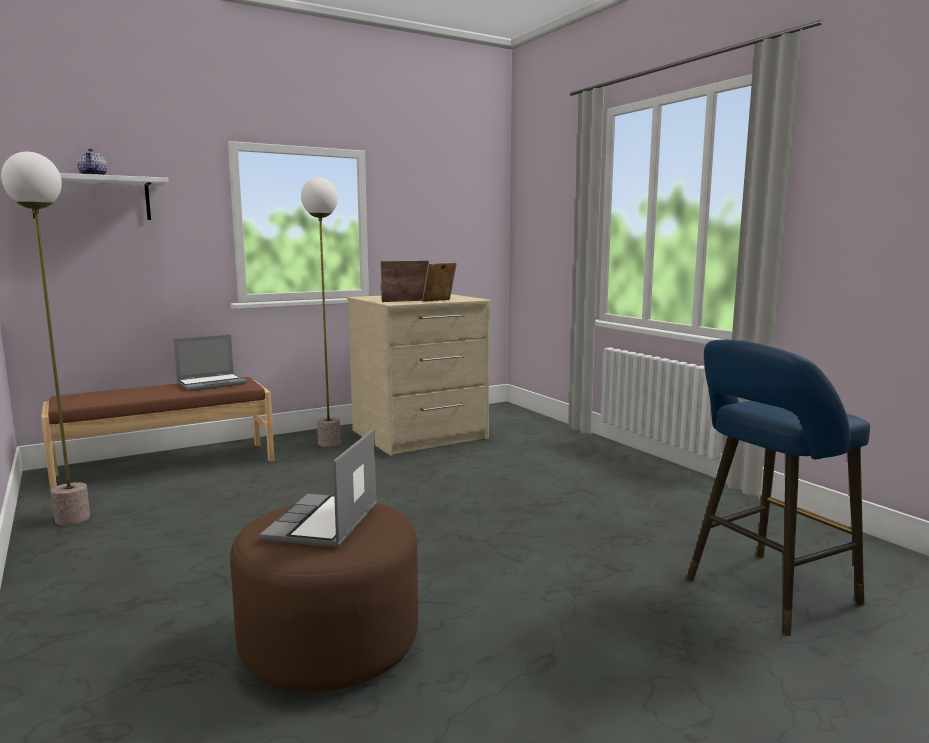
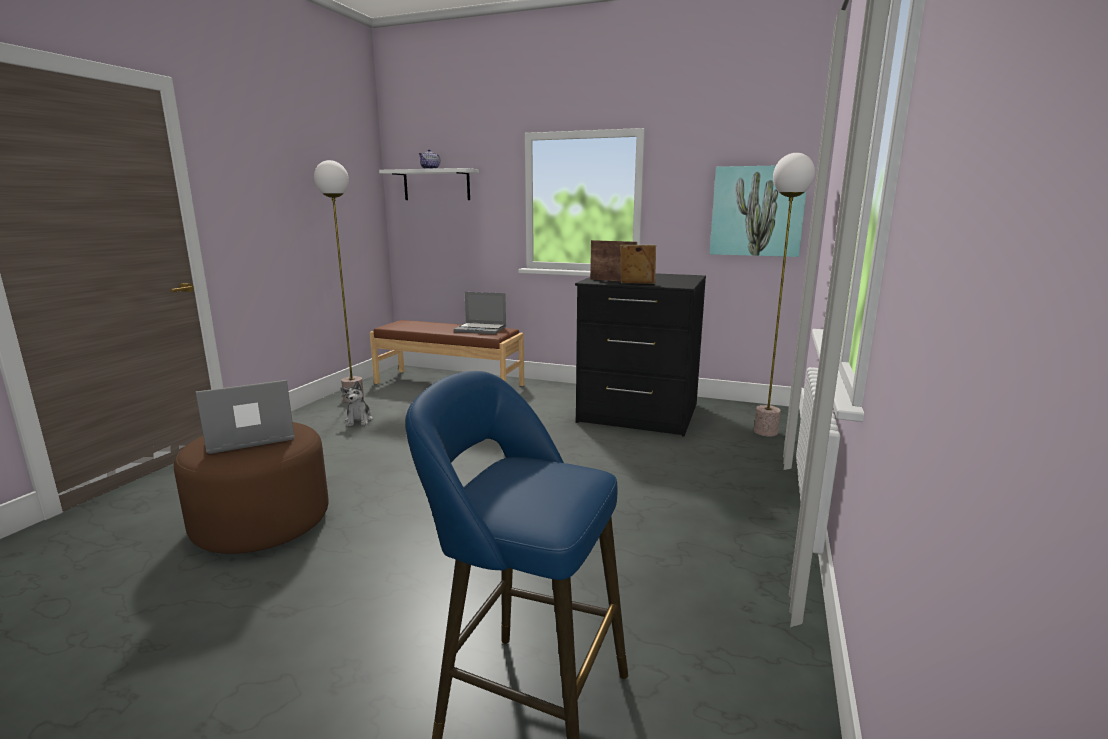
camera: 50 degrees right, 5 degrees up
(154, 531) = (359, 420): none -> plush toy
(329, 443) = (562, 398): floor lamp -> floor lamp (765, 432)
(420, 435) = (638, 413): beige dresser -> black dresser
(464, 233) = (757, 211): none -> picture

